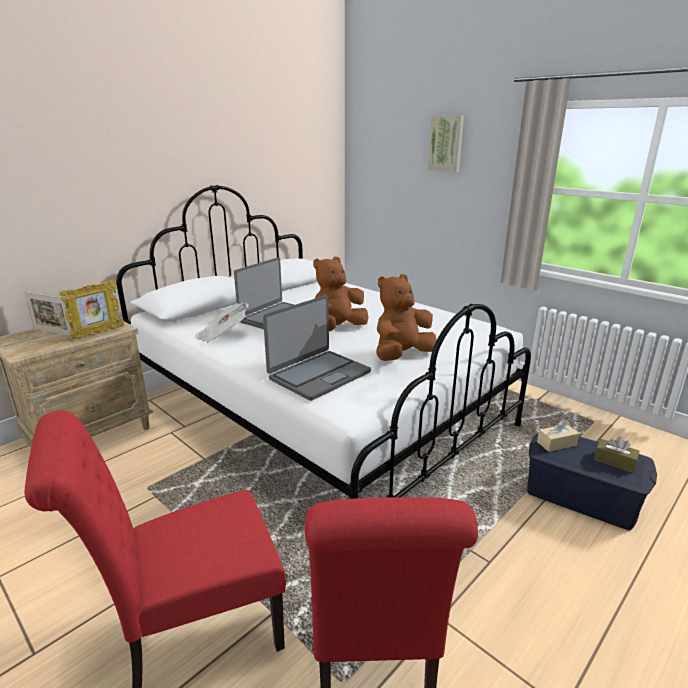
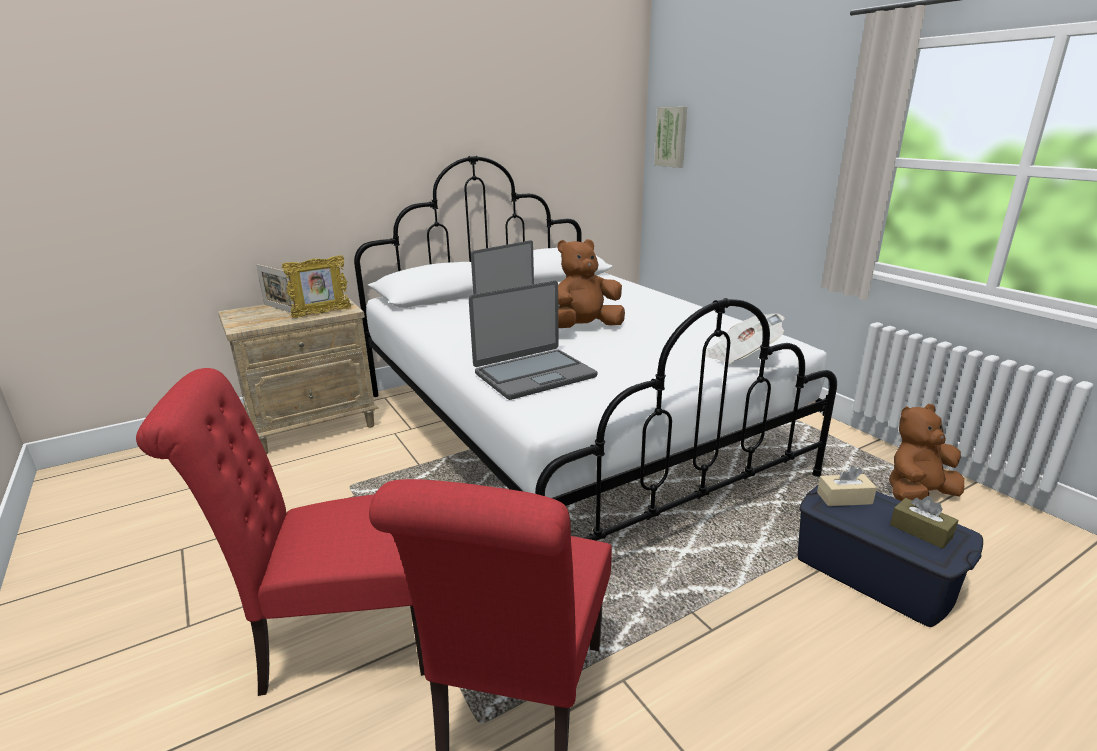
camera: 15 degrees right, 0 degrees up
(222, 336) = (449, 326): newspaper -> newspaper (741, 356)
(402, 355) = (646, 363): brown plush toy -> brown plush toy (917, 495)
(446, 143) = (765, 104): picture -> picture (672, 137)

